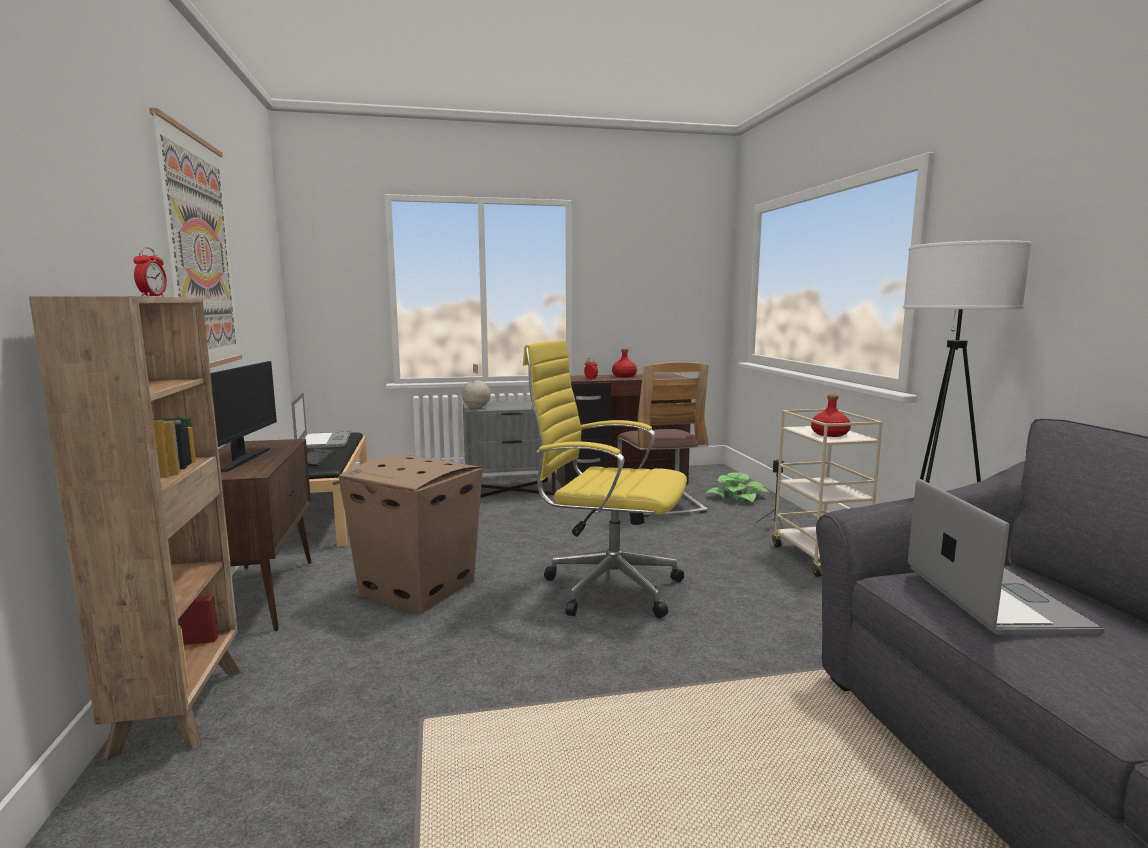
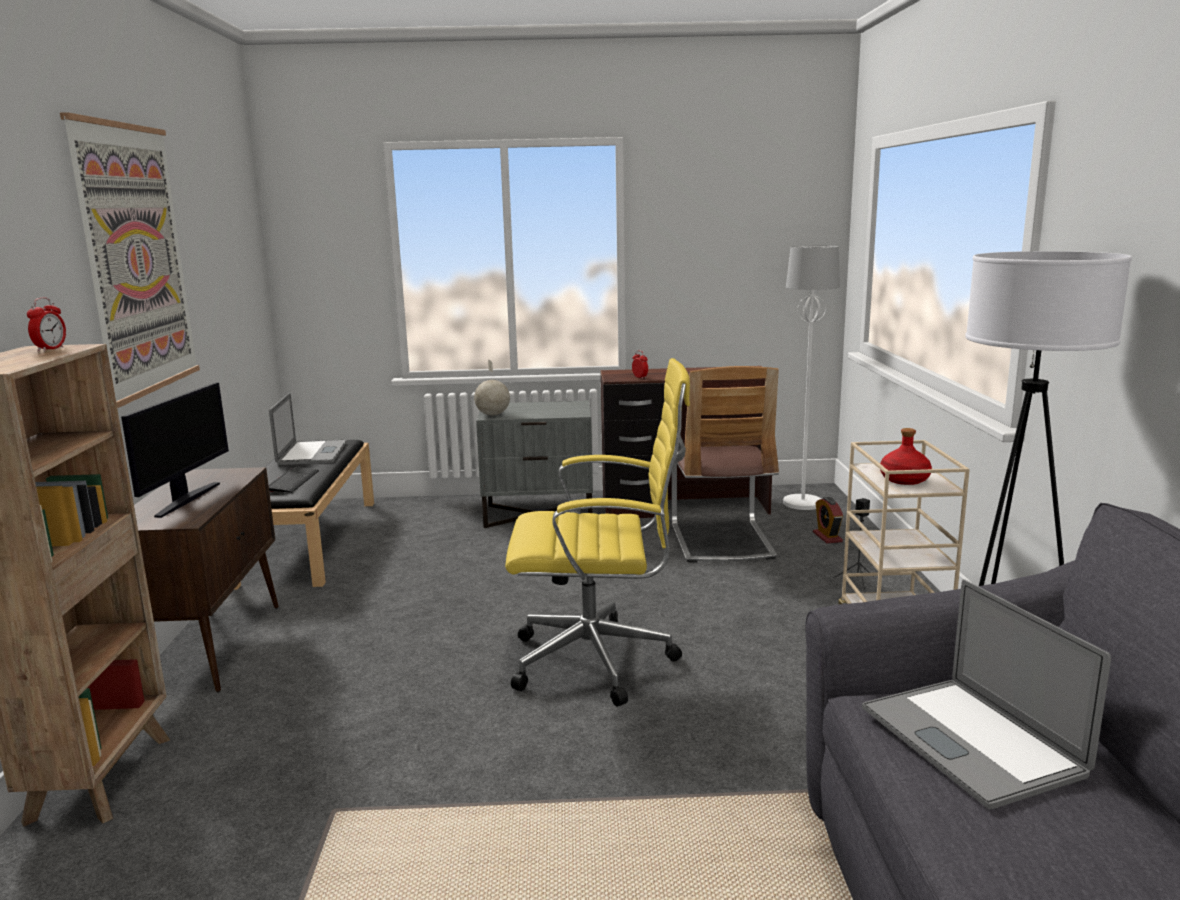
camera: 10 degrees right, 5 degrees up
(418, 588) = (385, 648): cardboard box -> none
(606, 587) = (600, 661): yellow office chair -> yellow office chair turned 150 degrees clockwise
(624, 376) = (688, 371): red bottle -> none
(708, 476) = (803, 503): none -> white floor lamp
(737, 497) = (827, 537): potted plant -> alarm clock
(994, 598) = (970, 740): laptop -> laptop turned 150 degrees clockwise

